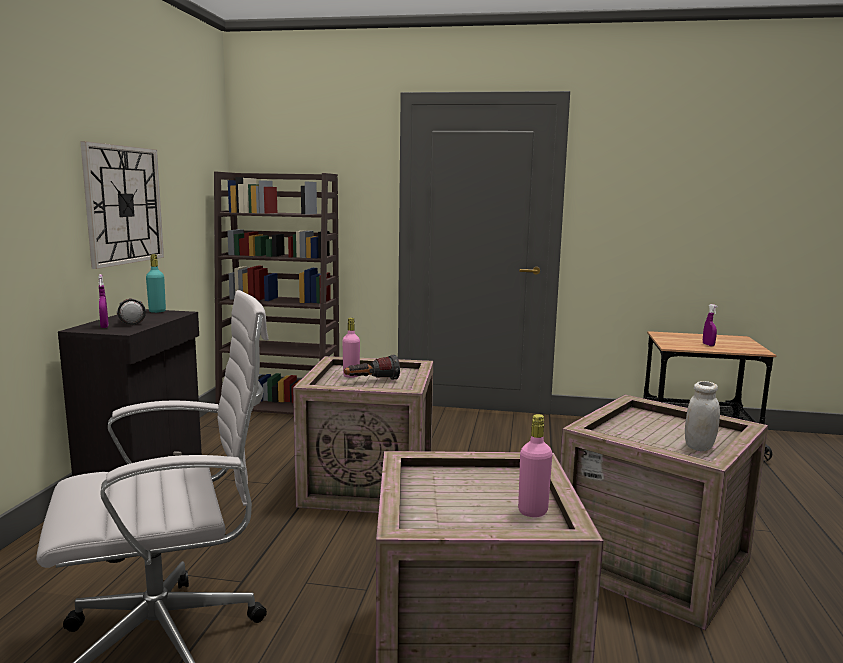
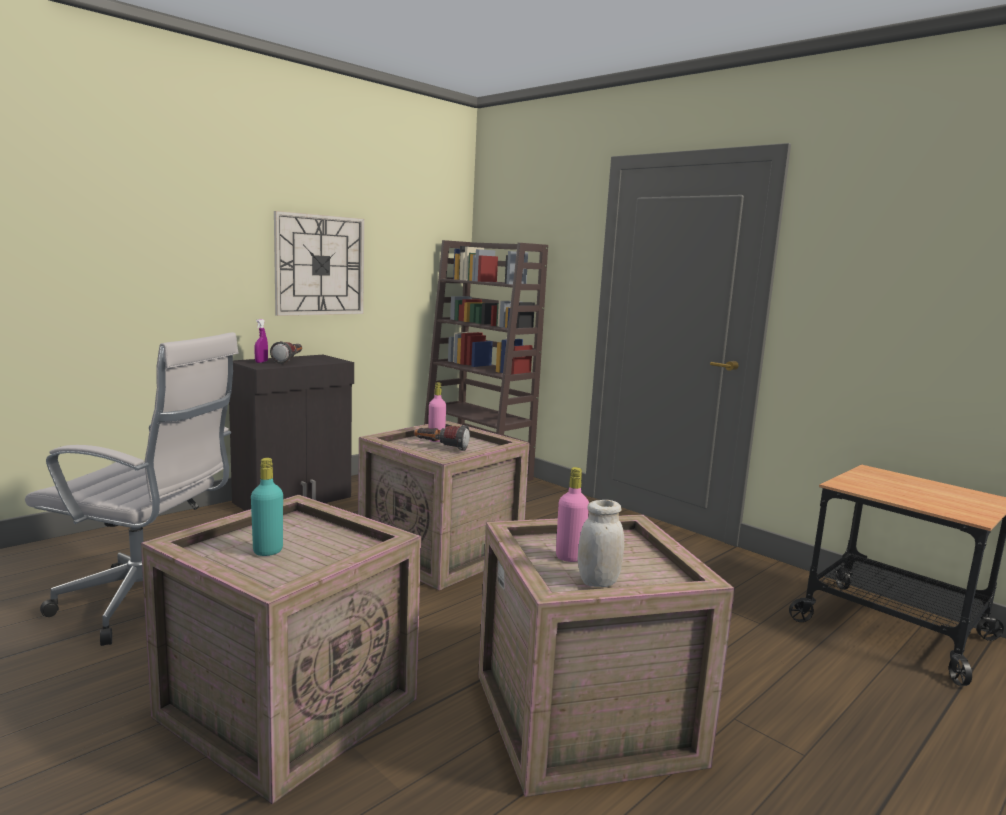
camera: 35 degrees right, 0 degrees up
(157, 311) = (327, 358): turquoise bottle -> turquoise bottle (268, 551)
(532, 511) = (297, 570): pink bottle -> pink bottle (569, 557)
(708, 345) = (908, 494): purple spray bottle -> none

